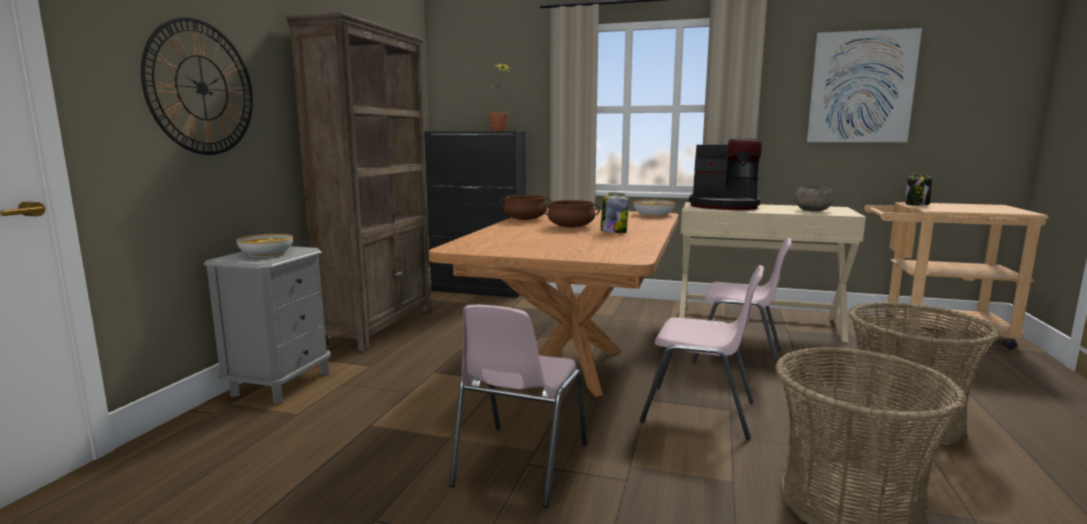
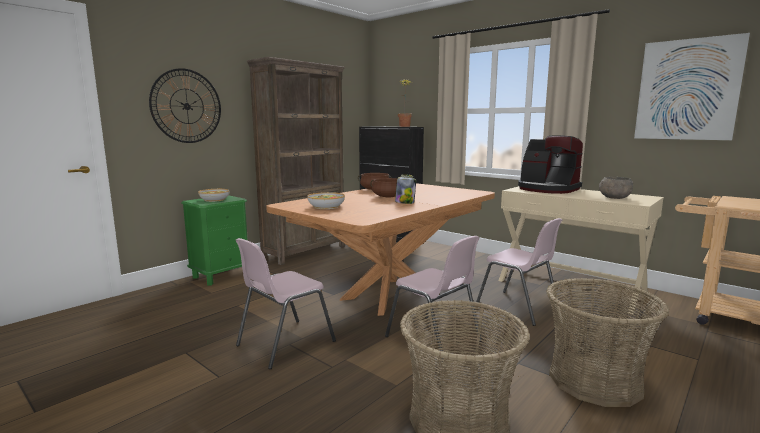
camera: 25 degrees right, 0 degrees up
(280, 383) = (221, 275): grey nightstand -> green nightstand
(654, 214) = (473, 192): bowl -> bowl (326, 207)
(917, 204) = (727, 199): jar -> none

